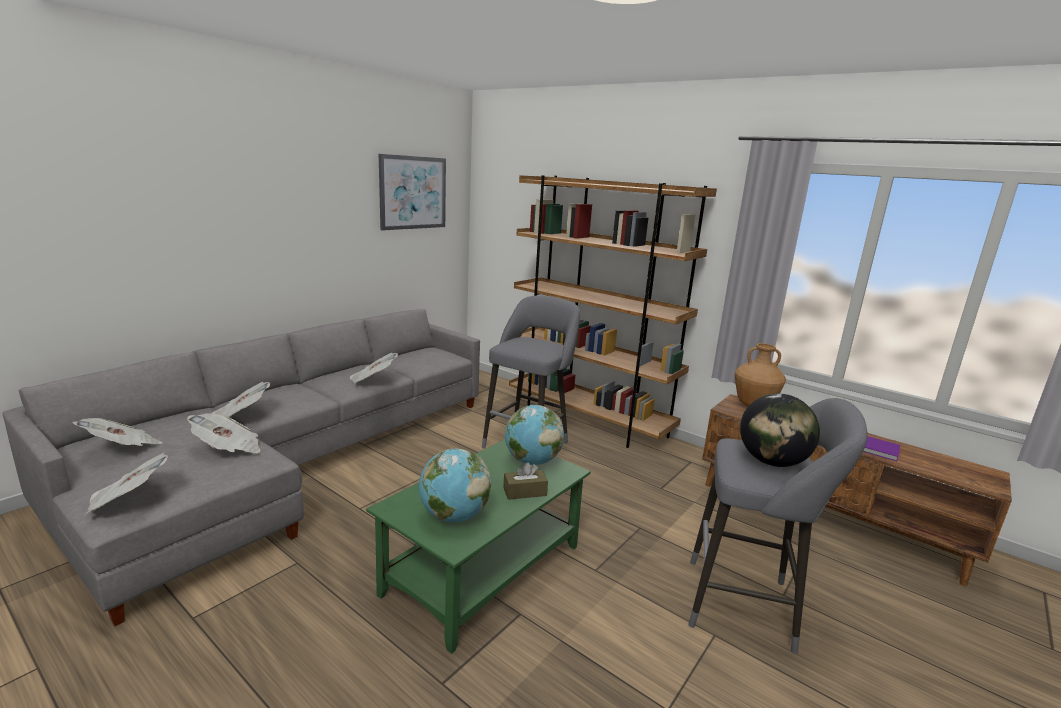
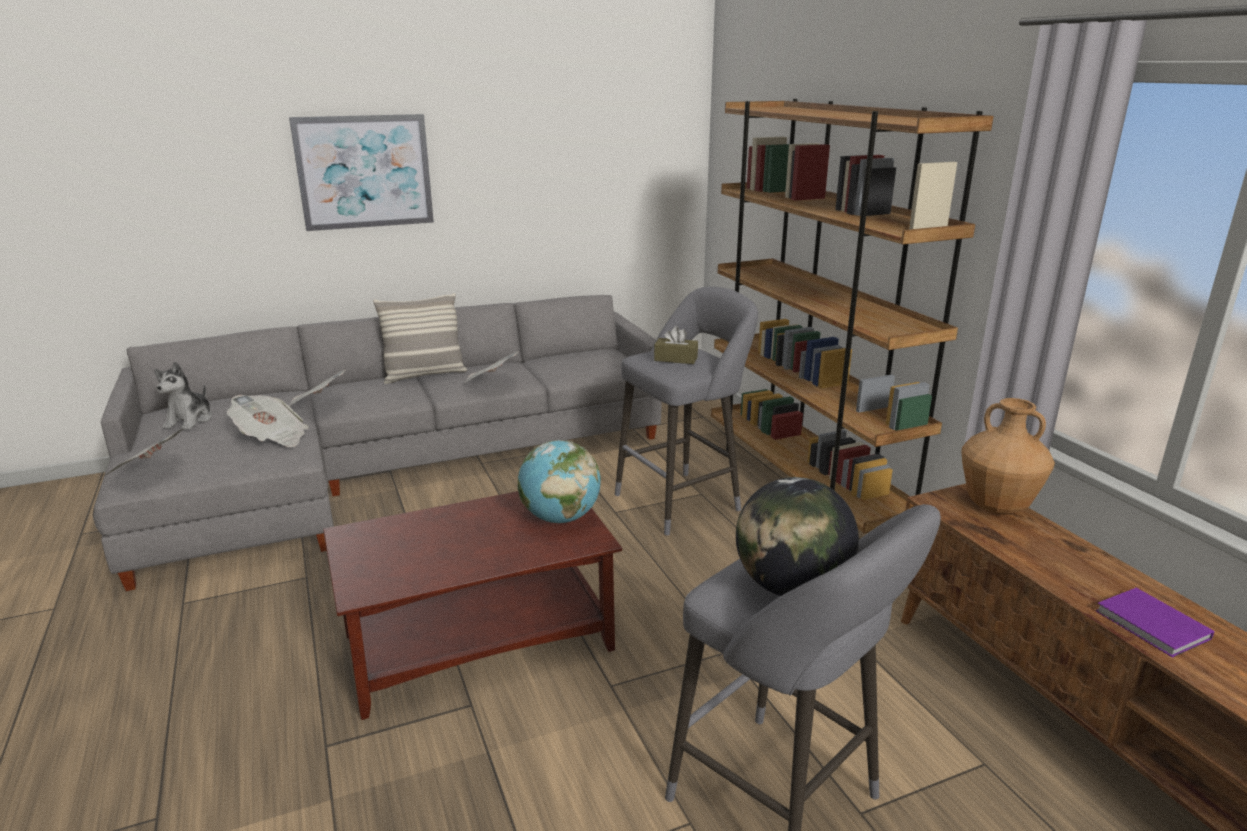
camera: 30 degrees right, 5 degrees up
(123, 448) = (190, 420): newspaper -> plush toy
(310, 381) = (424, 375): none -> pillow
(413, 192) = (608, 131): picture -> picture (364, 172)
(454, 516) = (396, 560): globe -> none
(484, 568) = (480, 641): green coffee table -> brown coffee table
(524, 492) = (506, 552): brown tissue box -> brown tissue box (675, 359)

